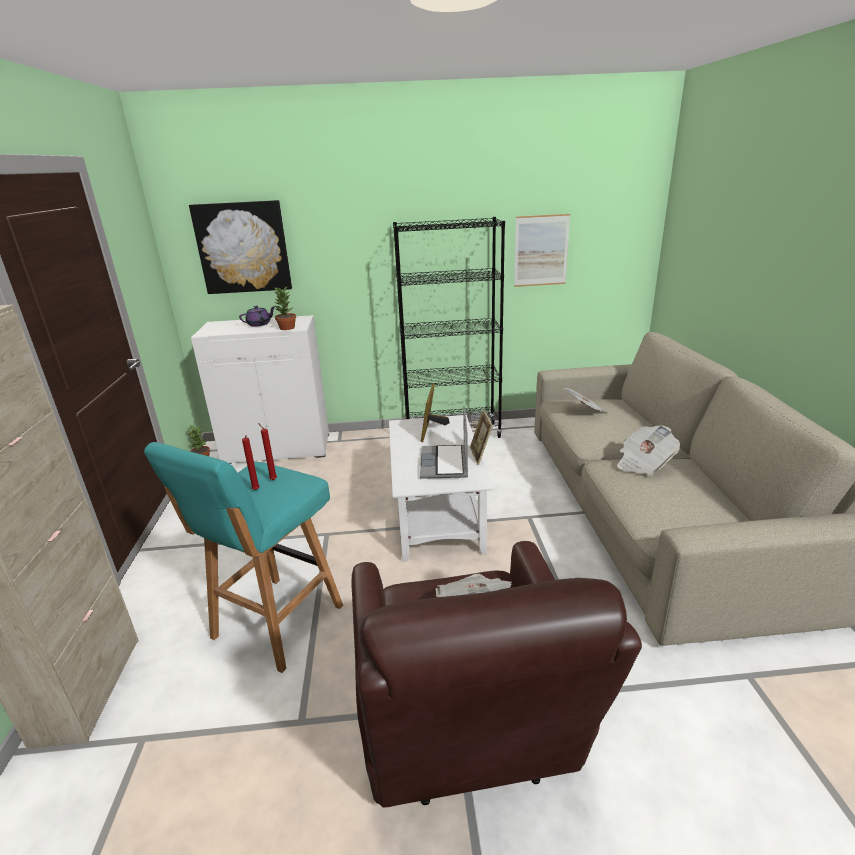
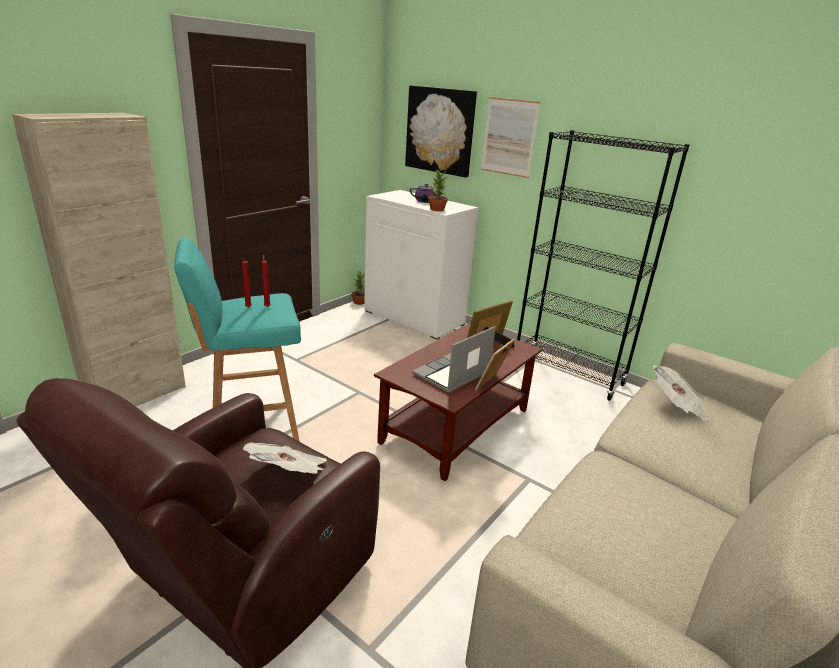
camera: 40 degrees right, 0 degrees up
(437, 513) = (455, 426): white coffee table -> brown coffee table
(541, 251) = (743, 199): picture -> picture (509, 137)
(643, 463) = (648, 484): newspaper -> none

